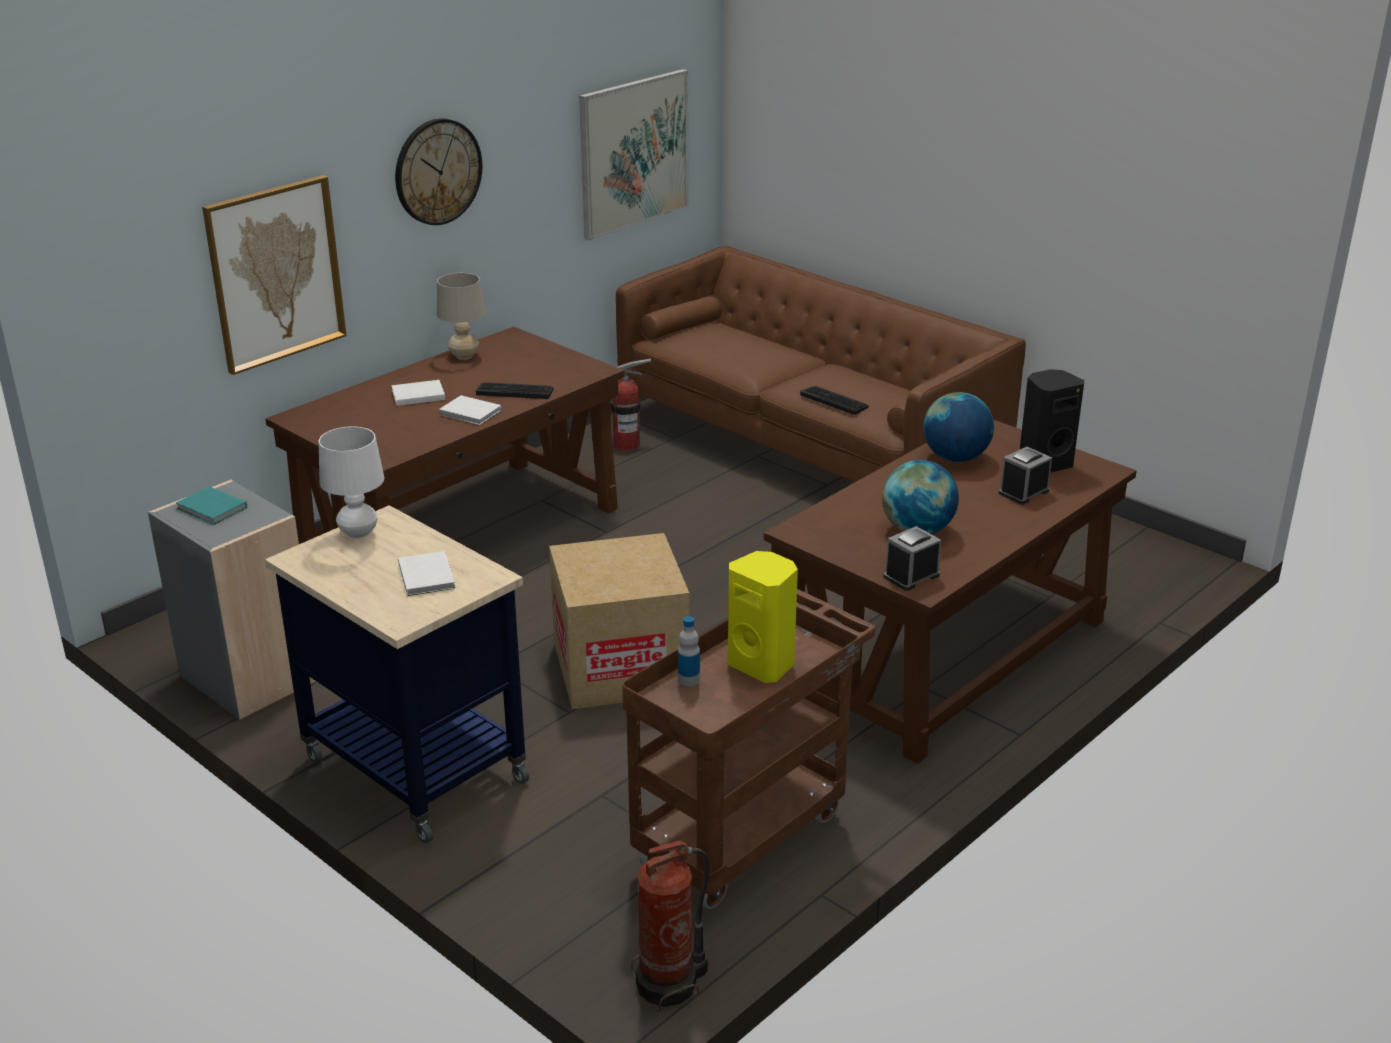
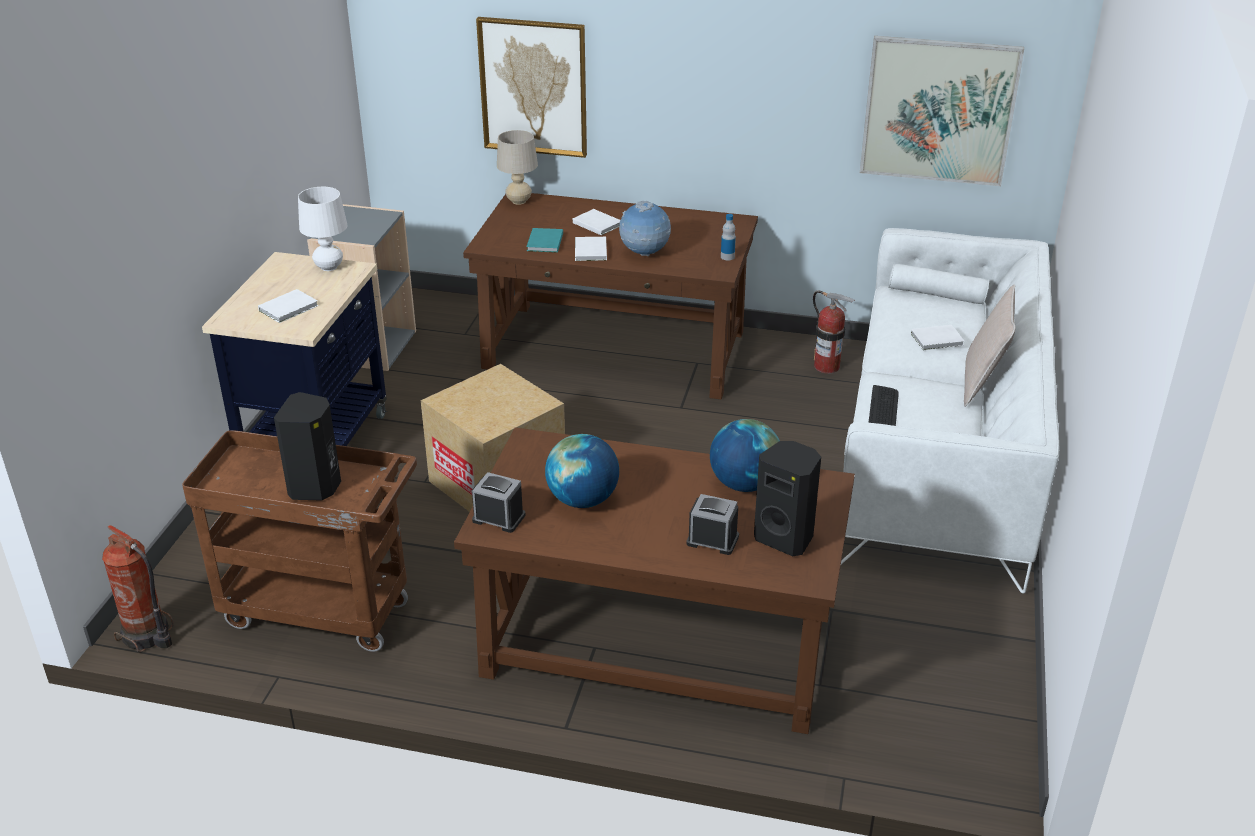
camera: 60 degrees right, 5 degrees up
(212, 509) = (359, 219): turquoise book -> turquoise book (544, 243)
(437, 171) = (698, 56): wall clock -> none
(464, 356) = (680, 217): beige table lamp -> beige table lamp (519, 201)
(515, 391) = (644, 254): keyboard -> globe
(688, 680) = (276, 462): bottle -> bottle (727, 257)
(757, 348) = (938, 340): none -> white book
(763, 665) = (316, 487): yellow speaker -> black speaker
(807, 446) = (939, 454): brown sofa -> white sofa
(832, 358) = (982, 384): none -> beige pillow

